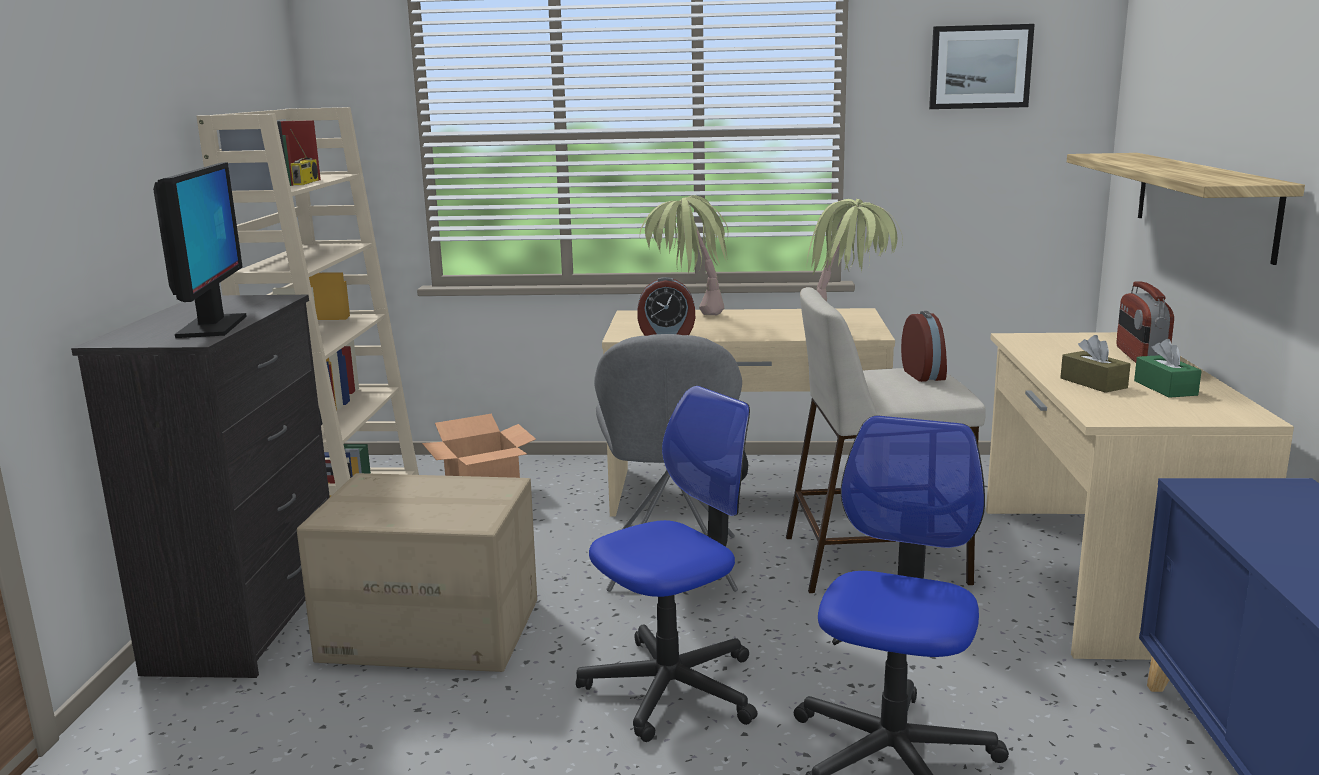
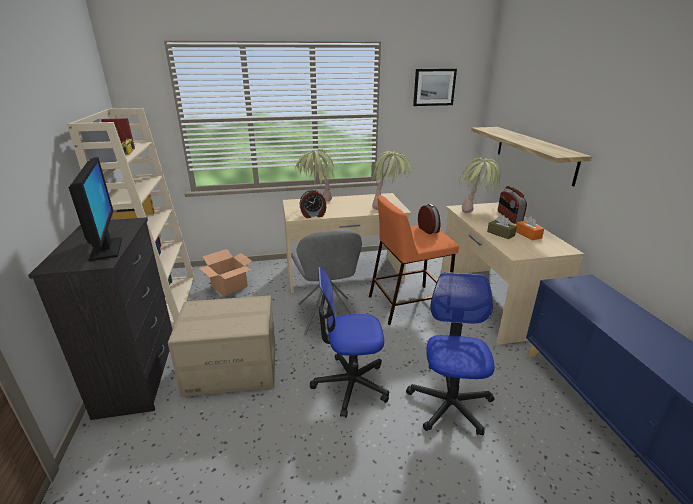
camera: 15 degrees left, 10 degrees up
(672, 688) = (350, 384): office chair -> office chair turned 135 degrees counterclockwise
(877, 559) = (408, 303): beige stool -> orange stool
(1050, 352) = (475, 216): none -> potted plant
(1165, 388) = (528, 235): green tissue box -> orange tissue box

